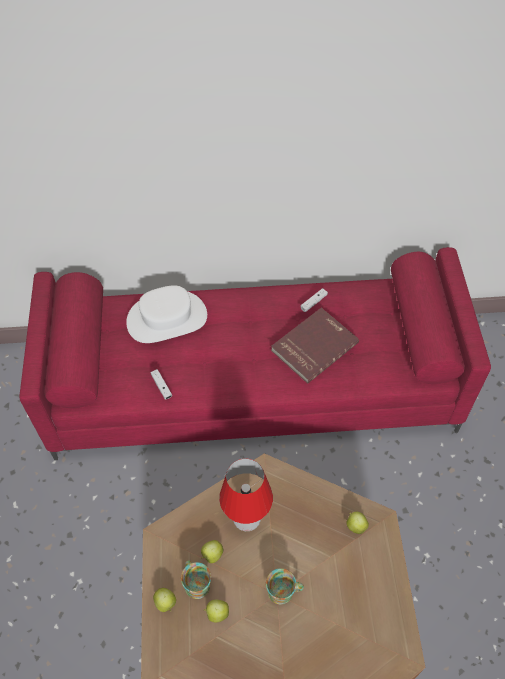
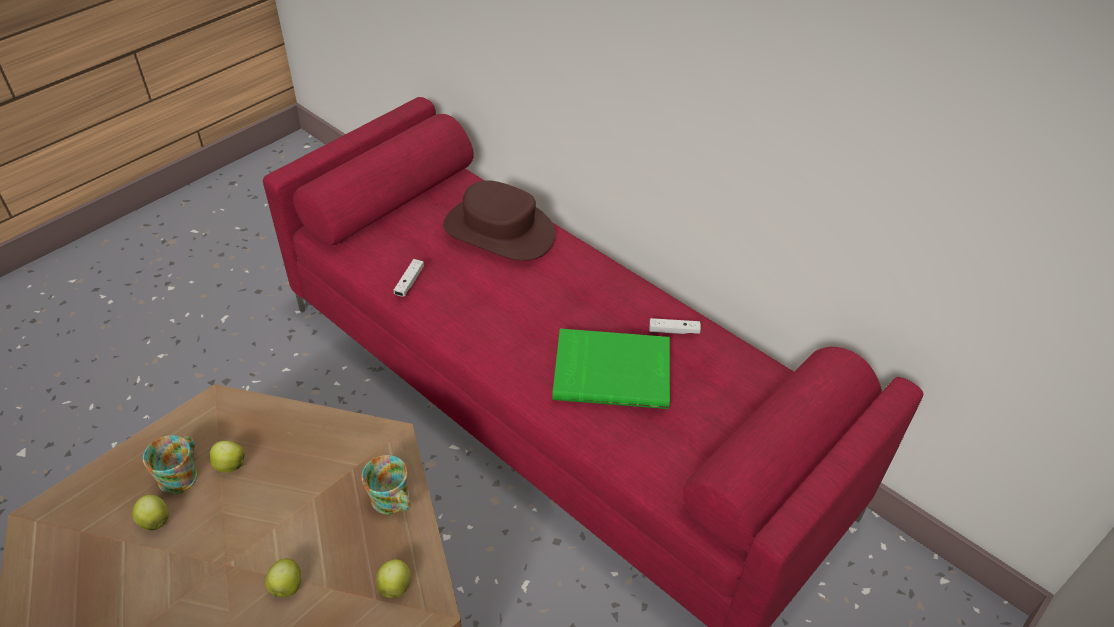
camera: 45 degrees right, 10 degrees down
(166, 603) = (134, 465): apple -> apple (286, 588)
(167, 318) = (499, 230): white hat -> brown hat
(246, 517) = (307, 464): red table lamp -> none
(284, 592) = (234, 570): mug -> mug (393, 502)
(313, 346) = (612, 370): red book -> green book

